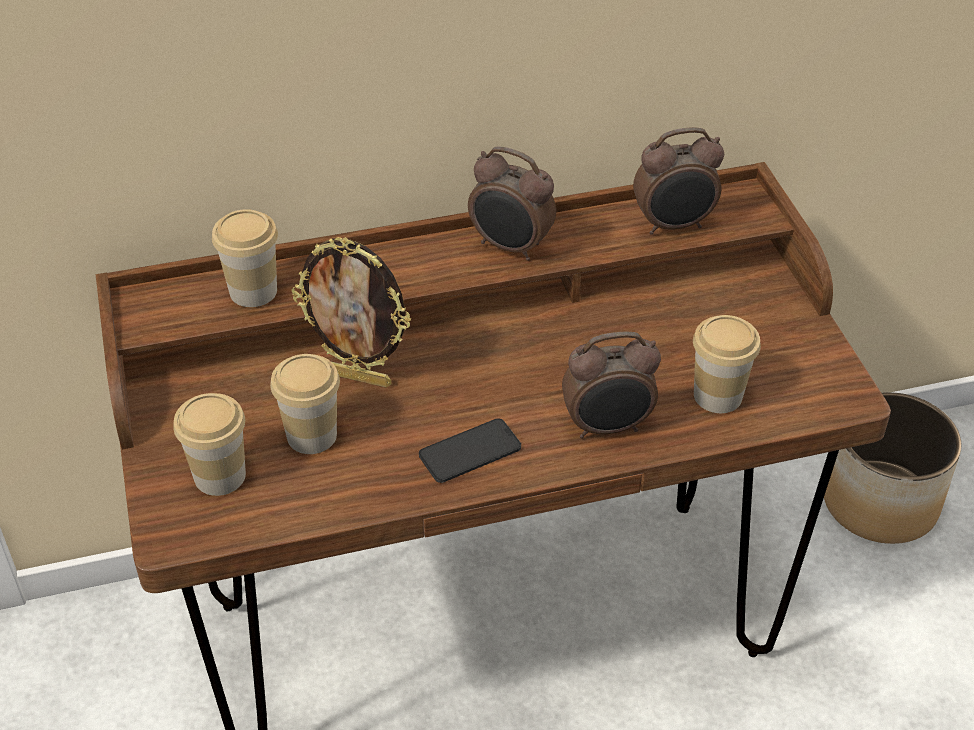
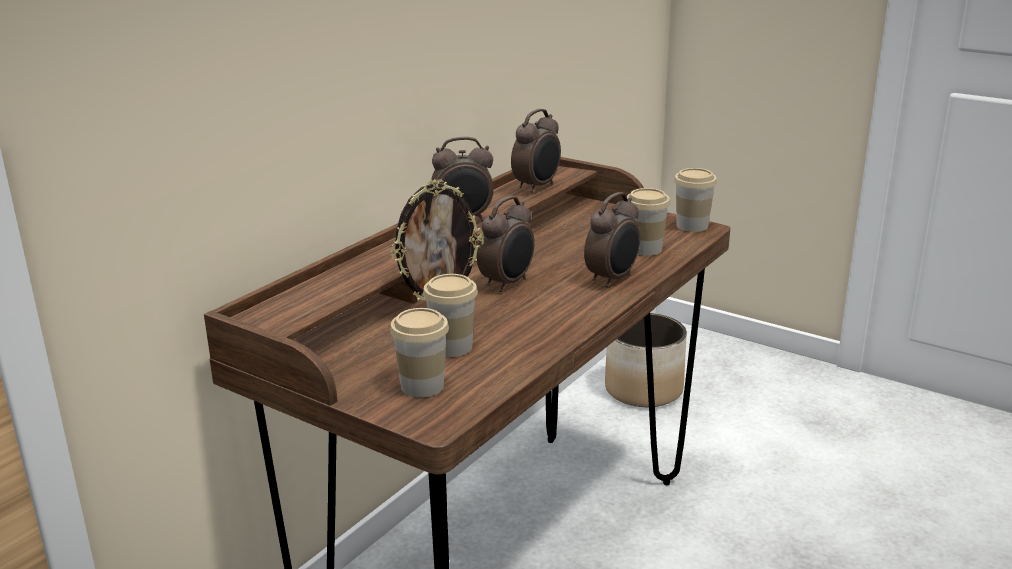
camera: 40 degrees left, 20 degrees down
(253, 291) = (332, 285): cup -> cup (692, 226)
(470, 451) = (557, 315): phone -> none
(487, 366) = (508, 283): none -> alarm clock

